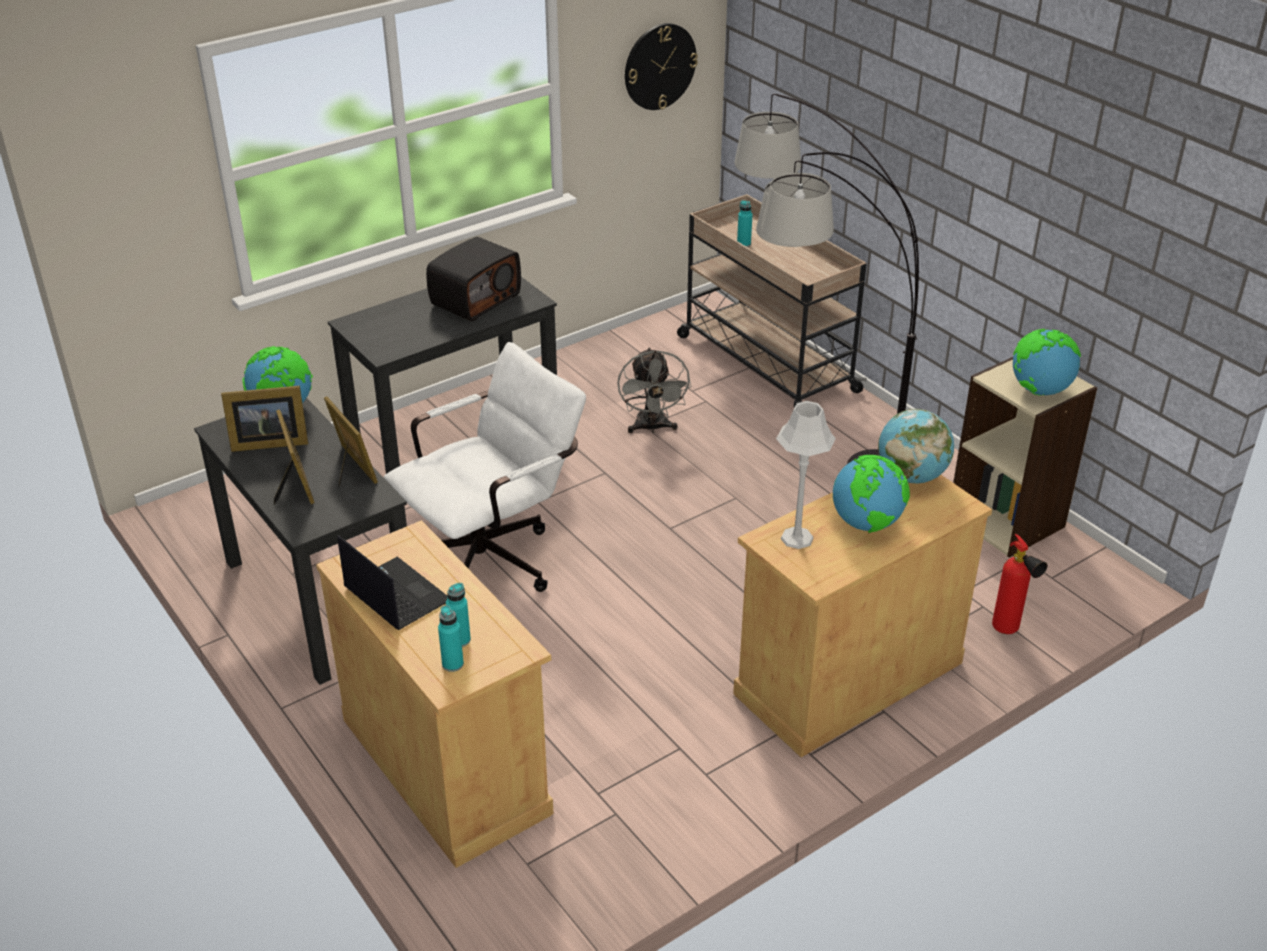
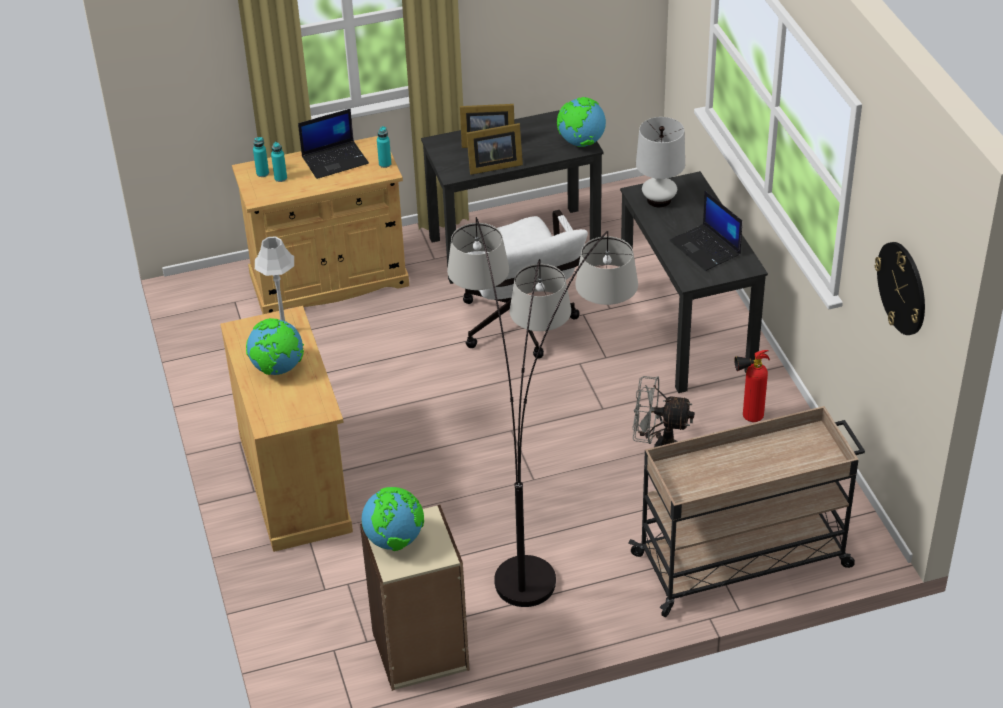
camera: 110 degrees right, 5 degrees up
(267, 442) = (542, 134): picture frame -> none
(393, 338) = (659, 200): none -> white table lamp
(475, 299) = (706, 248): radio -> laptop
(743, 244) = (774, 448): turquoise bottle -> turquoise bottle (385, 164)
(911, 476) = (316, 409): globe -> none
(1009, 632) = (288, 593): fire extinguisher -> fire extinguisher (748, 418)

